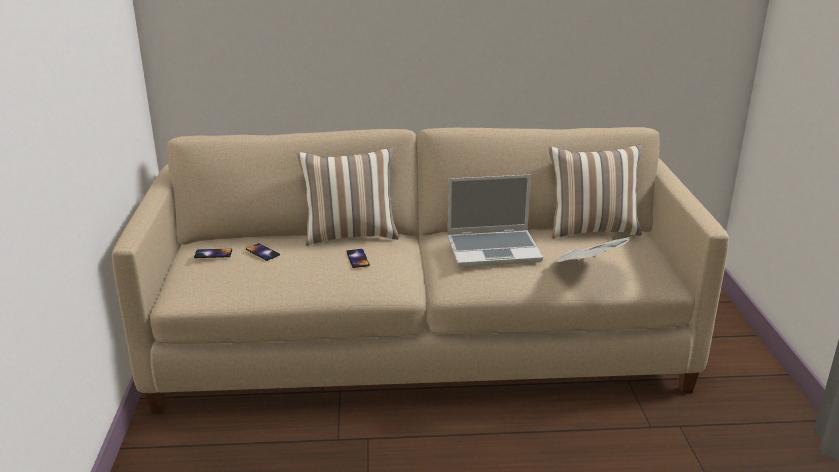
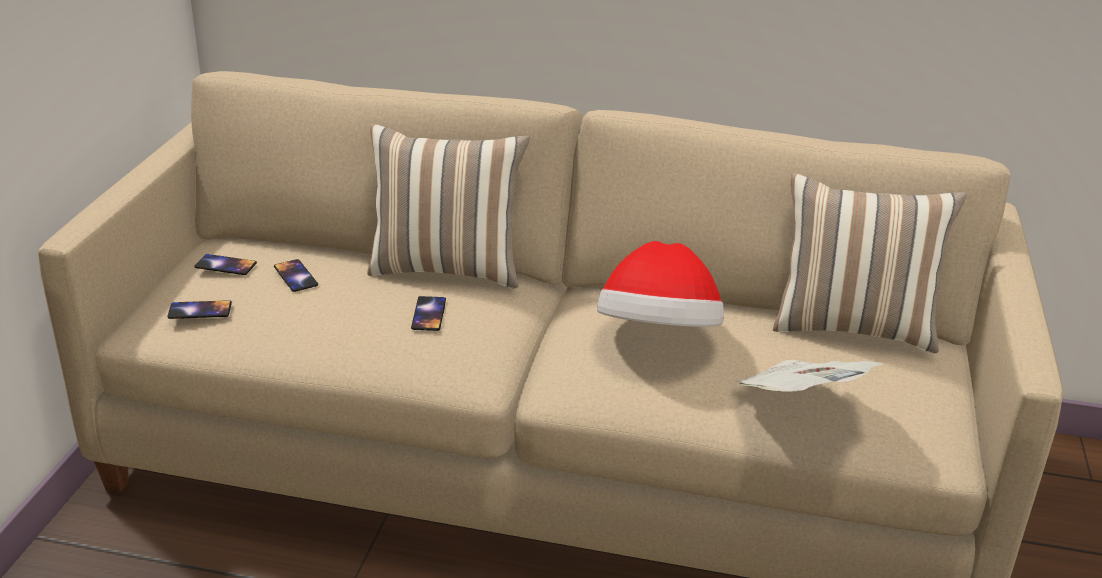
camera: 15 degrees right, 5 degrees up
(213, 280) = (200, 310): none -> phone
(494, 249) = (658, 337): laptop -> hat

